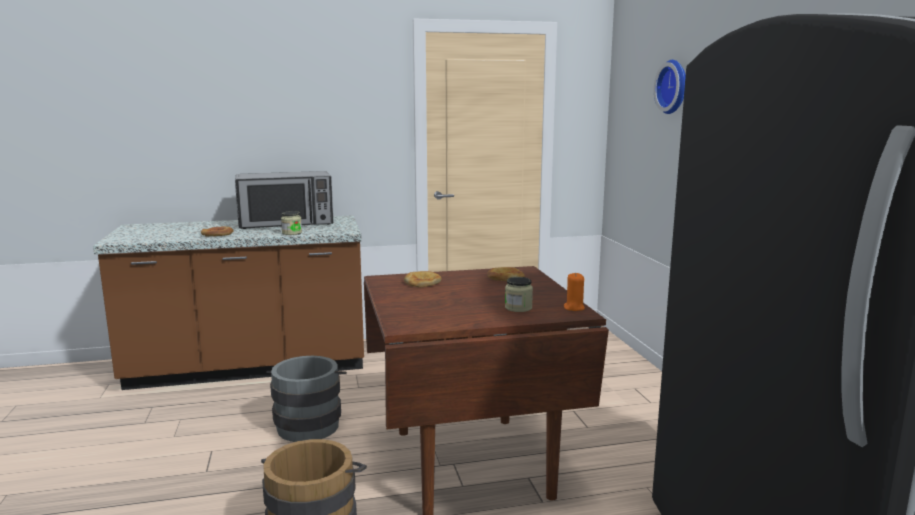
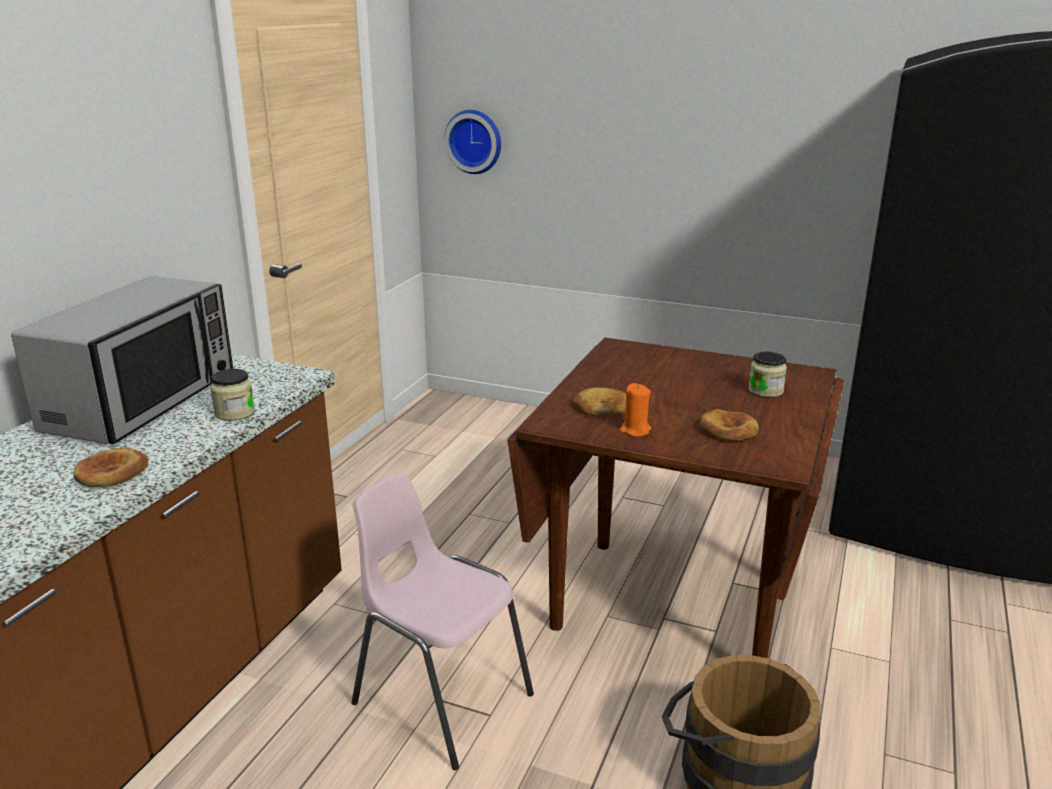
camera: 55 degrees left, 10 degrees up
(309, 423) = (441, 699): grey bucket -> pink chair
(505, 277) = (638, 363): bread -> bread (728, 430)
(574, 308) = (790, 369): orange candle -> orange candle (635, 430)
(674, 87) = (584, 66): wall clock -> wall clock (475, 141)

